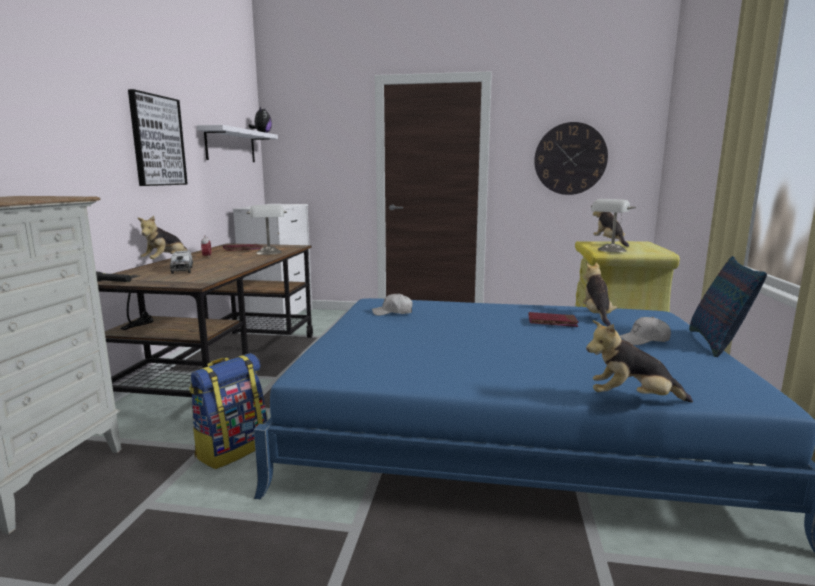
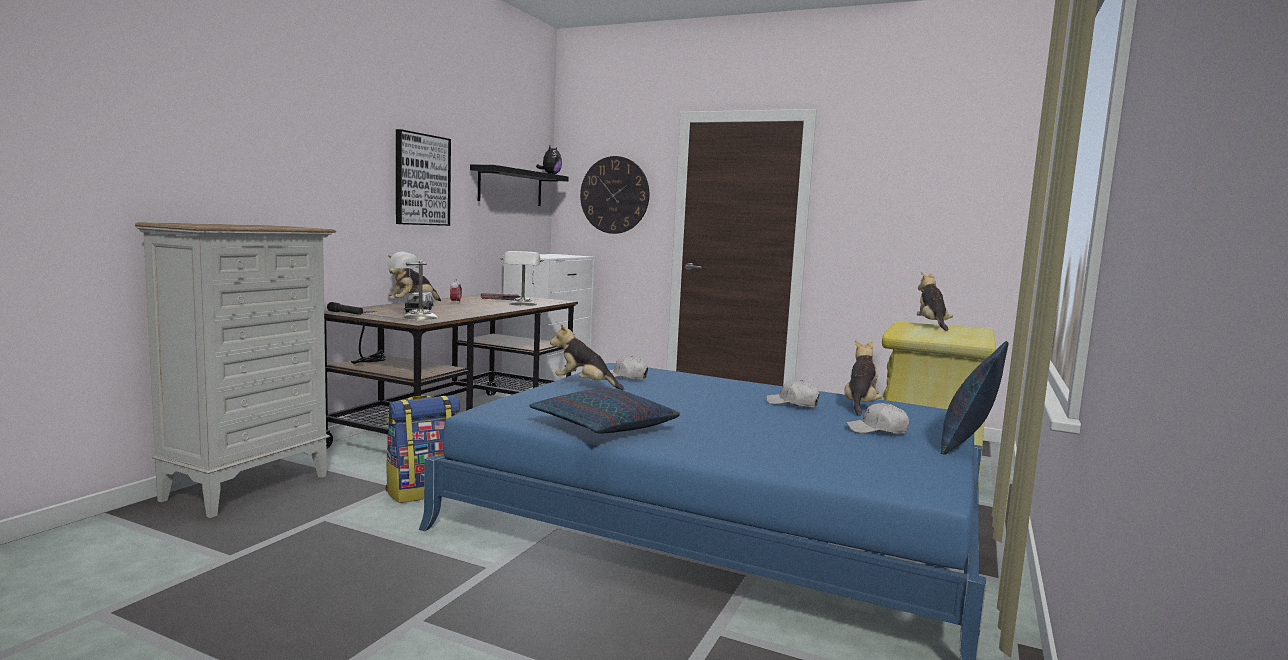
camera: 15 degrees right, 5 degrees down
(231, 146) = (511, 187): white shelf -> black shelf
(432, 373) = (603, 427): none -> blue pillow
(552, 322) = (792, 404): red book -> white cap
(570, 159) = (912, 218): wall clock -> wall clock (614, 195)
(610, 250) = (911, 332): white table lamp -> white table lamp (413, 317)
(632, 399) = (779, 470): plush toy -> plush toy (585, 385)

